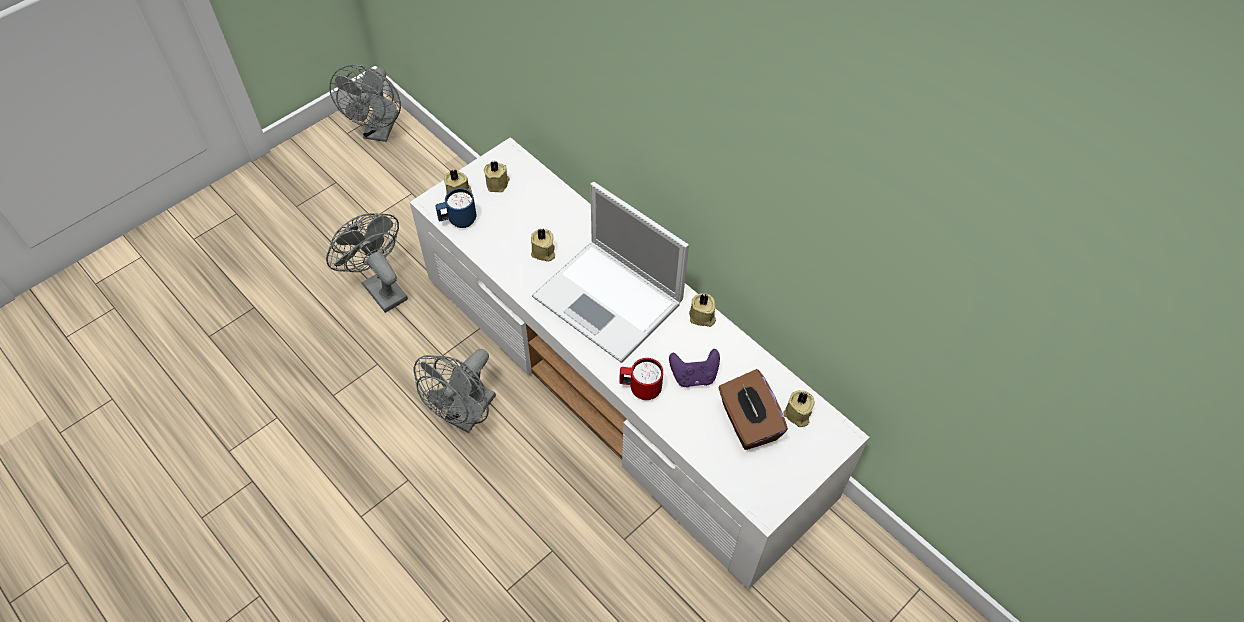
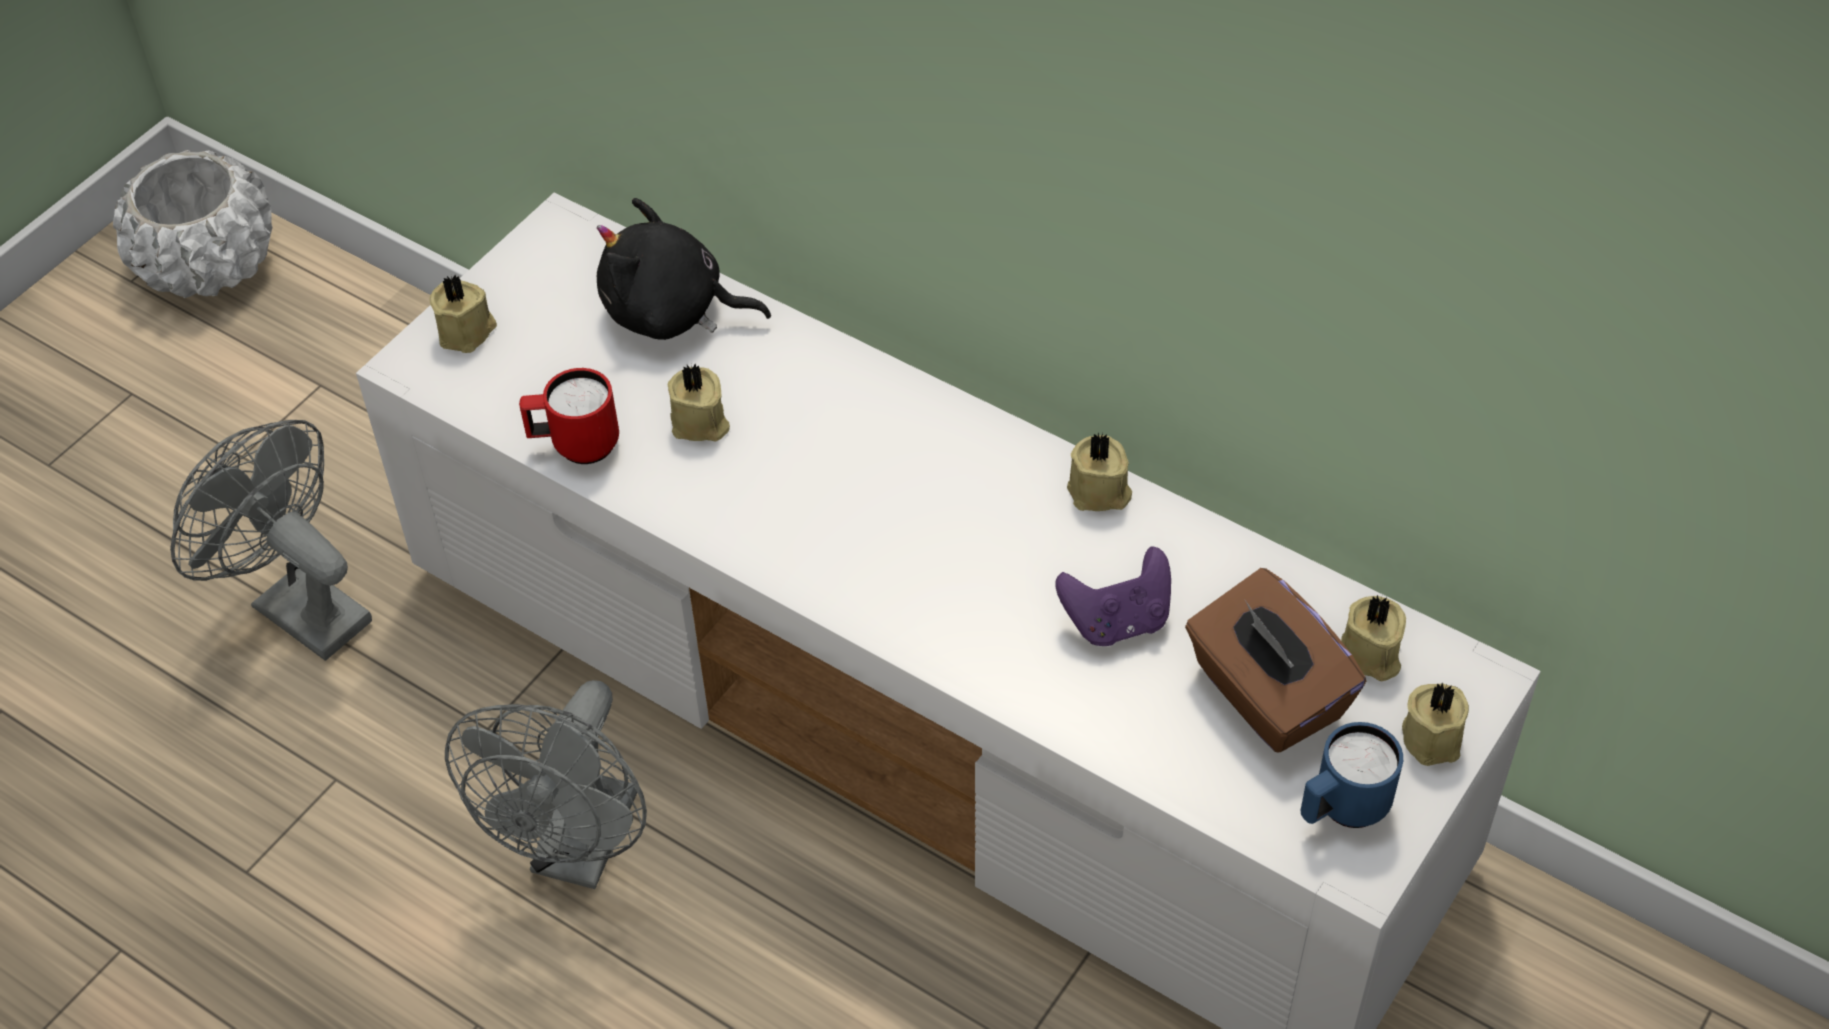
camera: 10 degrees left, 5 degrees down
(379, 132) = (209, 264): grey fan -> white planter
(458, 221) = (482, 393): blue mug -> blue mug (1341, 809)
(498, 183) = (554, 296): beige candle -> beige candle (1434, 737)
(545, 200) = (672, 313): none -> black plush toy
(610, 301) = (882, 498): laptop -> none
(640, 389) = (1004, 672): red mug -> red mug (575, 446)

